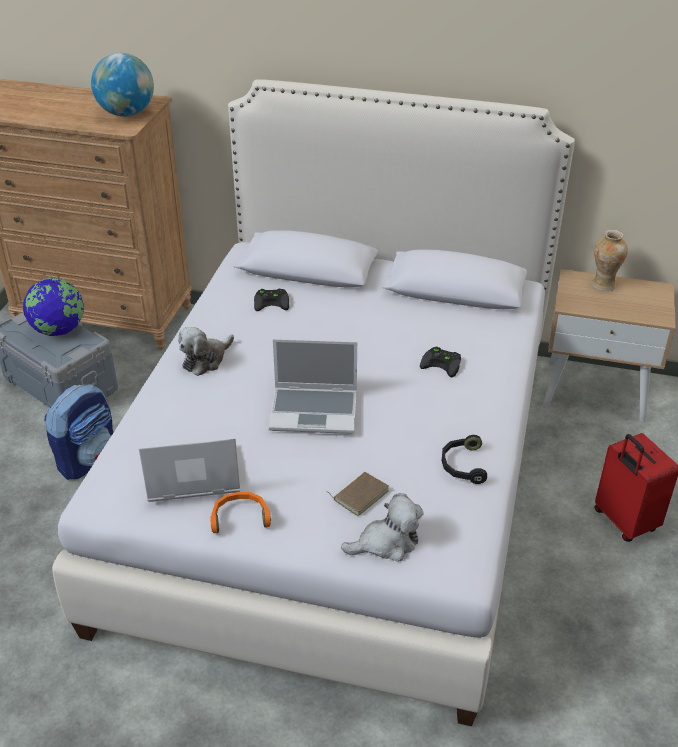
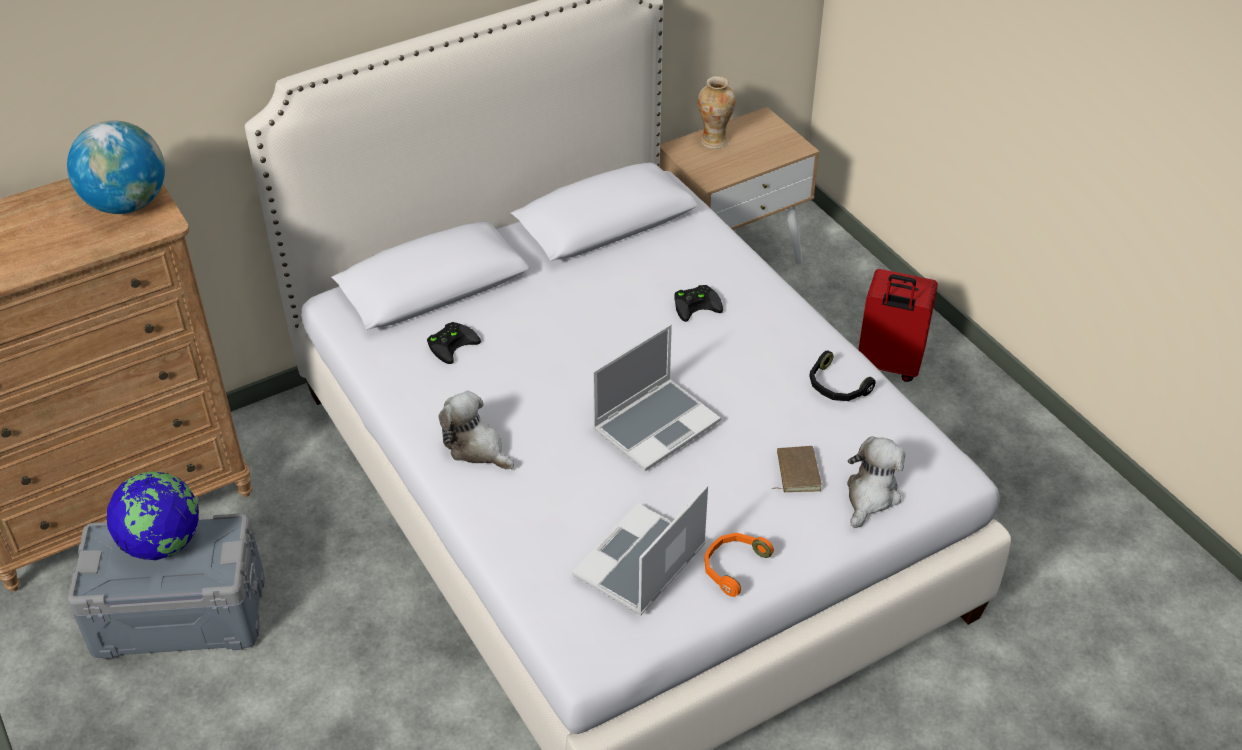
camera: 45 degrees left, 5 degrees up
(88, 459) = (339, 667): backpack -> none
(206, 359) = (476, 447): plush toy -> plush toy turned 135 degrees clockwise

